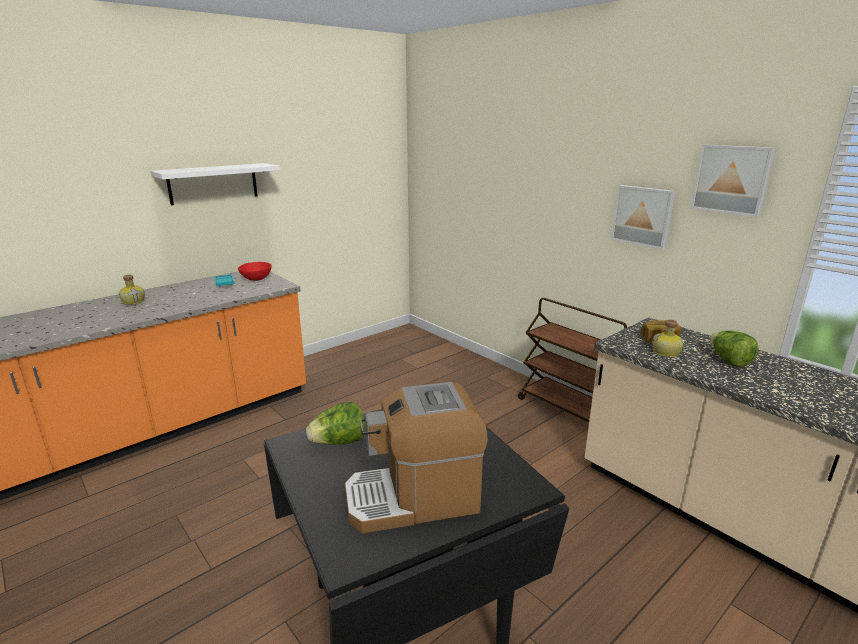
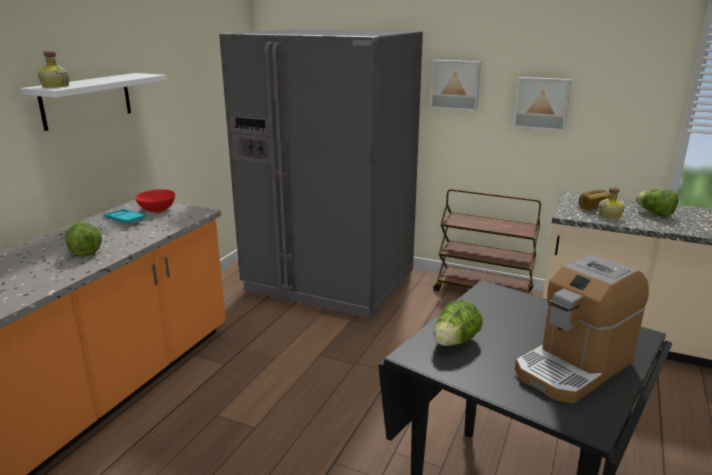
camera: 25 degrees left, 0 degrees up
(134, 301) = (36, 257): bottle -> bottle (56, 86)
(166, 303) = (84, 251): none -> lettuce
(430, 368) = (330, 281): none -> grey fridge
(732, 179) = (621, 66): picture -> picture (455, 85)

